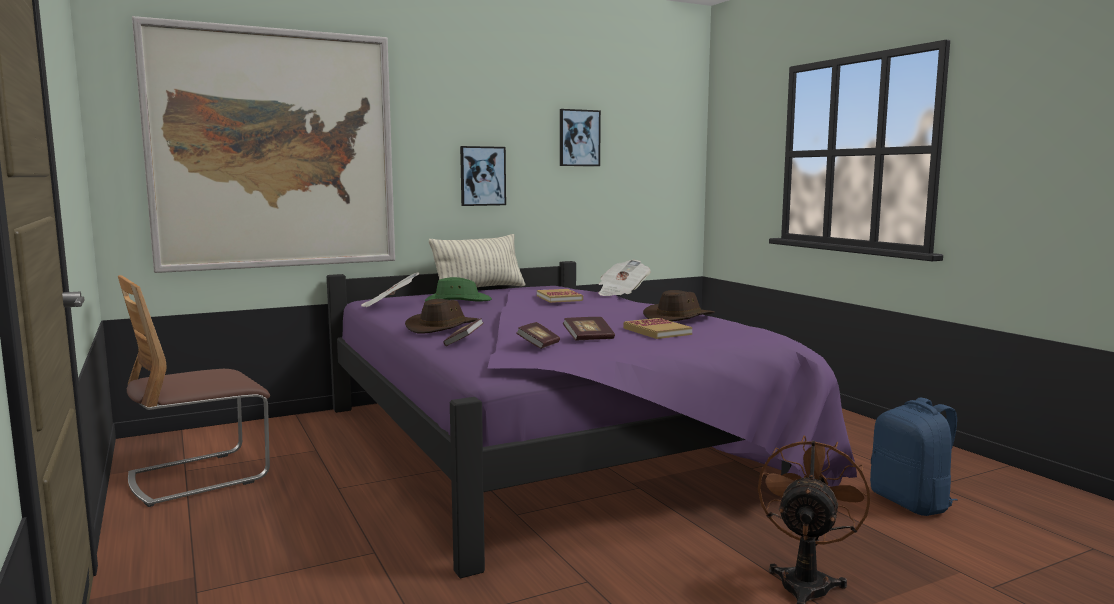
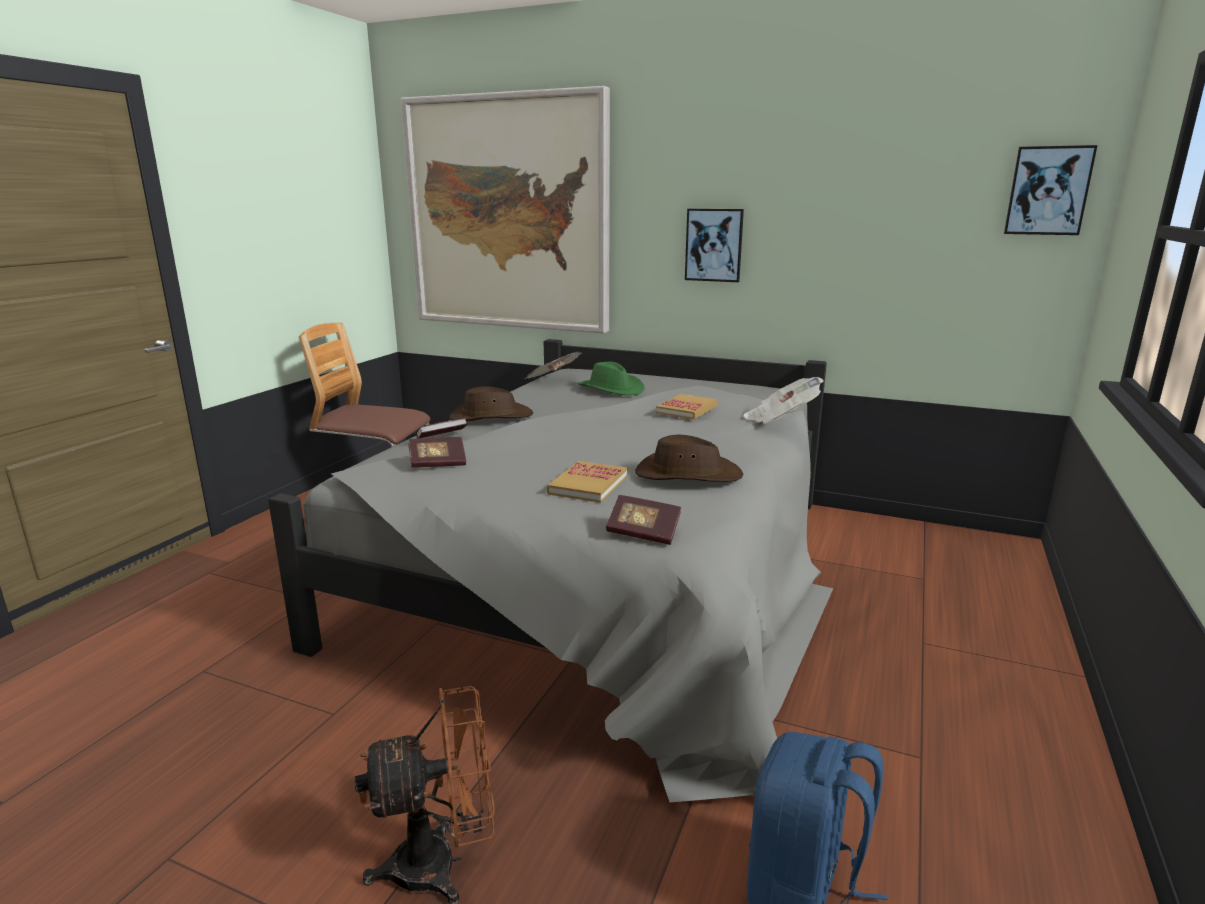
camera: 50 degrees right, 10 degrees up
(479, 290) = (686, 379): pillow -> none
(553, 446) = (612, 574): purple bed -> grey bed
(579, 138) = (857, 195): picture -> picture (1048, 191)
(588, 339) = (500, 471): book -> book (643, 533)

